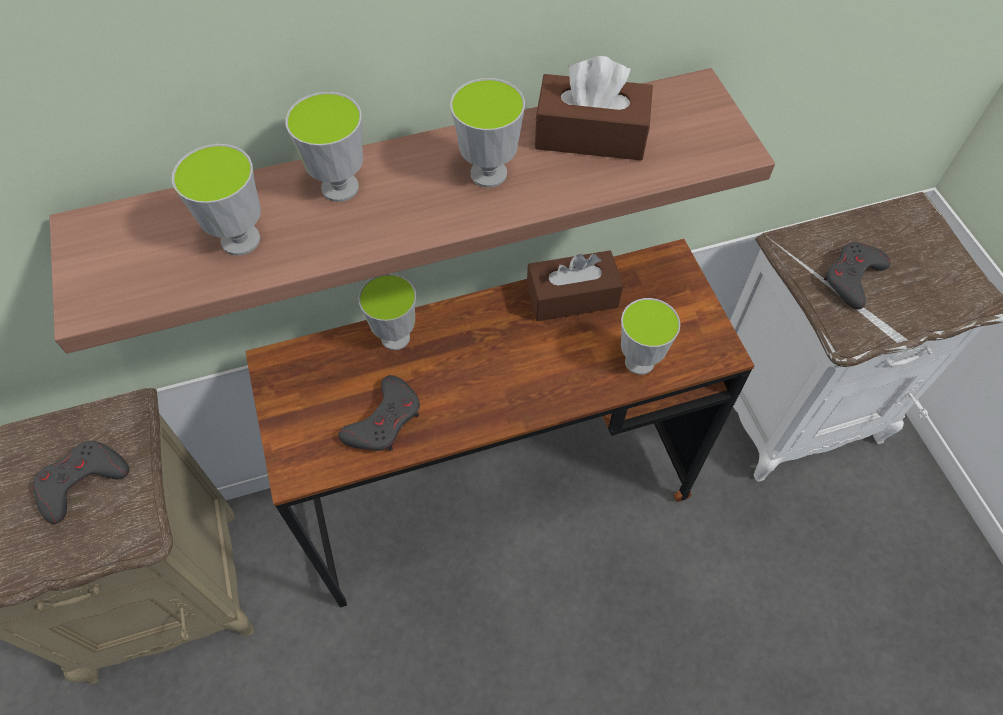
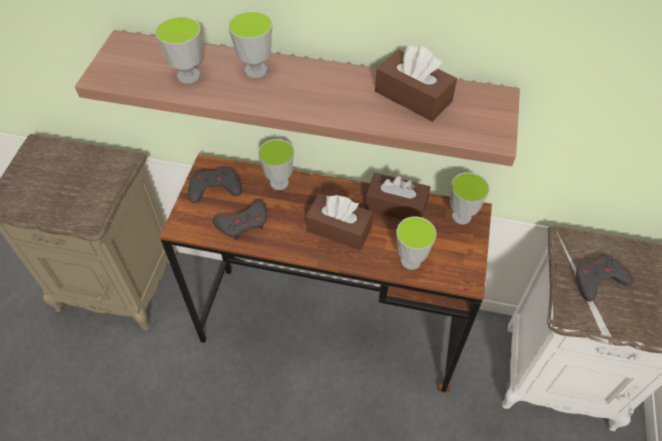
camera: 30 degrees right, 5 degrees down
(81, 482) = (82, 183): grey game controller -> grey game controller (214, 188)
(488, 173) = (339, 94): cup -> cup (461, 216)
(521, 364) = (339, 229): none -> brown tissue box

